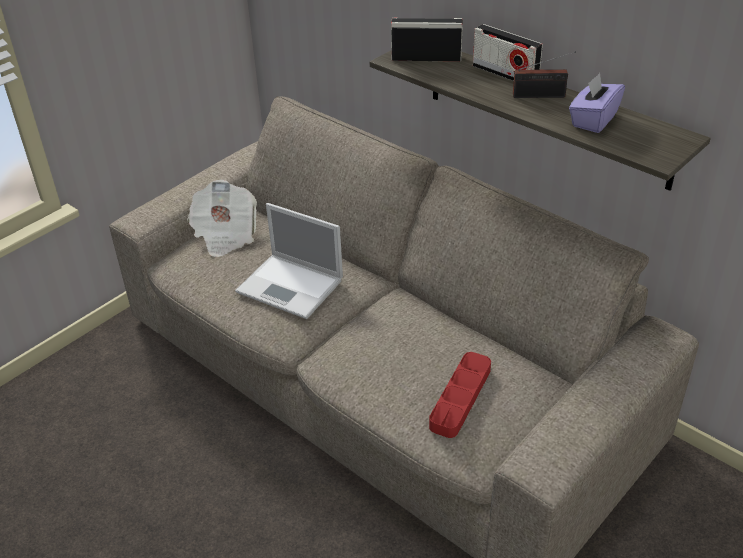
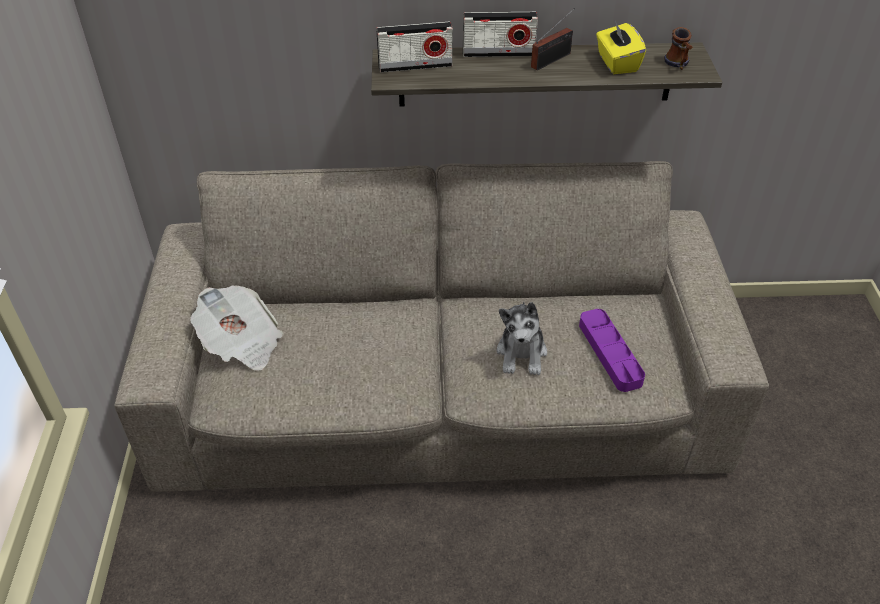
camera: 45 degrees left, 5 degrees up
(291, 286) = (369, 351): laptop -> none
(392, 354) = (522, 353): none -> plush toy
(426, 58) = (415, 66): radio -> radio turned 150 degrees counterclockwise
(460, 398) = (610, 353): red tray -> purple tray
(593, 120) = (617, 63): purple tissue box -> yellow tissue box
(649, 144) = (678, 65): none -> mug

